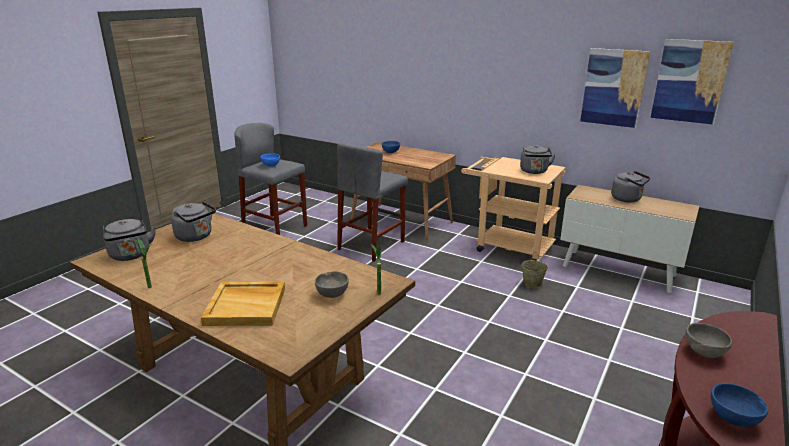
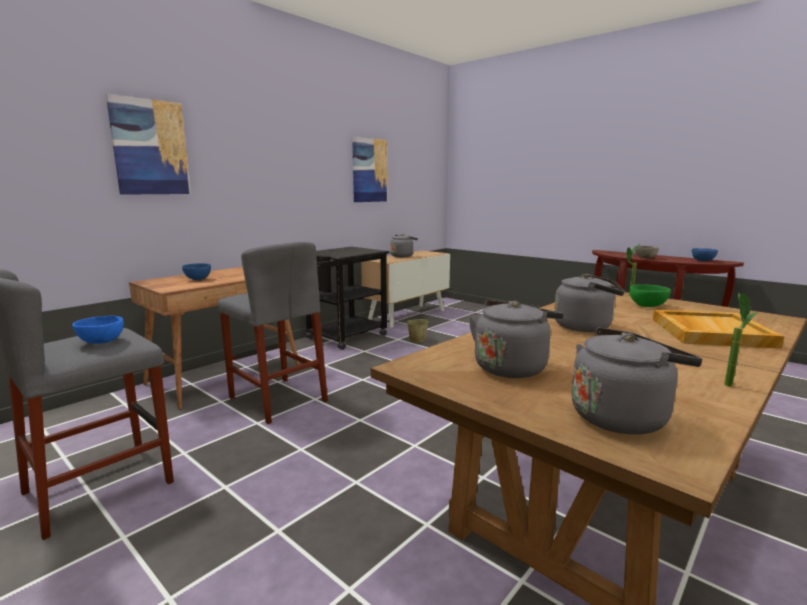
camera: 80 degrees left, 10 degrees down
(333, 294) = (646, 306): grey bowl -> green bowl
(507, 246) = (341, 338): beige cart -> black cart
(534, 171) = (357, 250): grey kettle -> grey kettle (586, 327)
(690, 81) = (406, 162): picture -> picture (150, 147)

